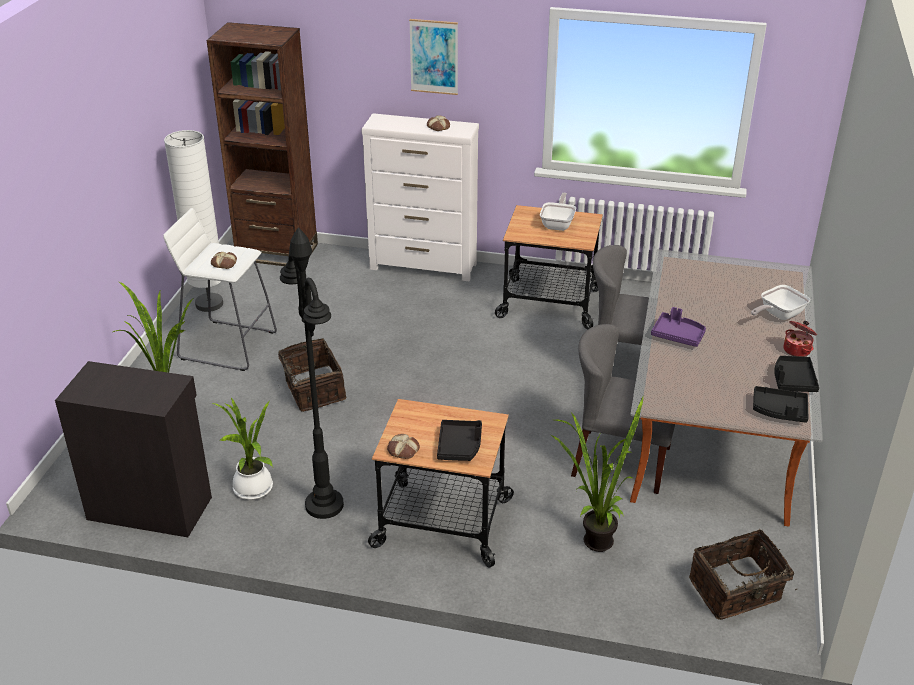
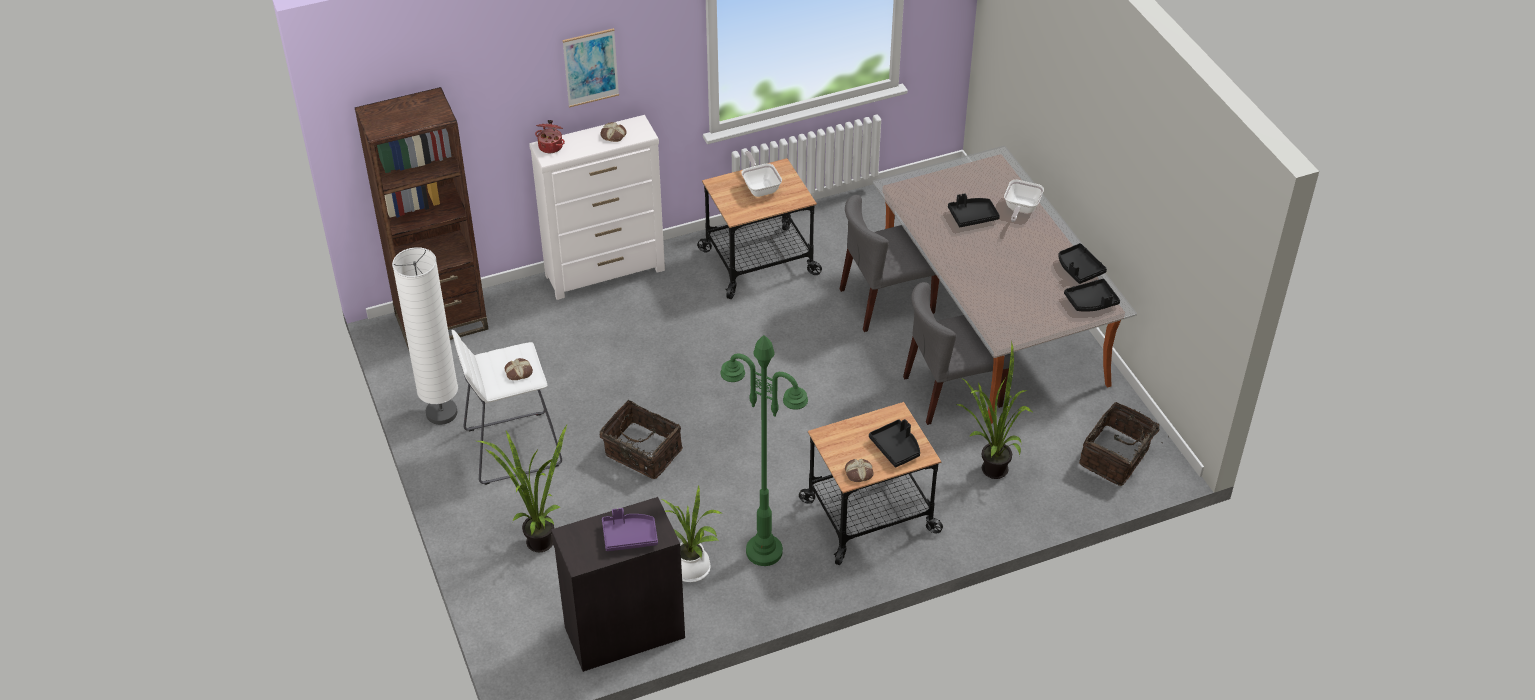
camera: 35 degrees left, 10 degrees up
(324, 505) = (763, 551): black floor lamp -> green floor lamp
(678, 335) = (965, 265): purple tray -> purple tray (629, 536)
(724, 303) = (972, 216): none -> black tray
(797, 350) = (1060, 238): cooking pot -> cooking pot (551, 146)

